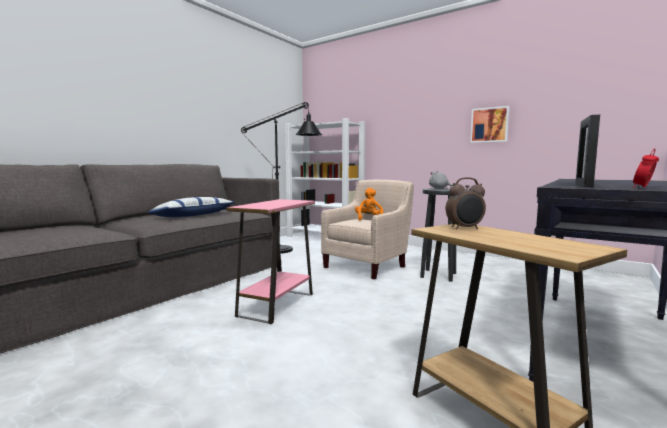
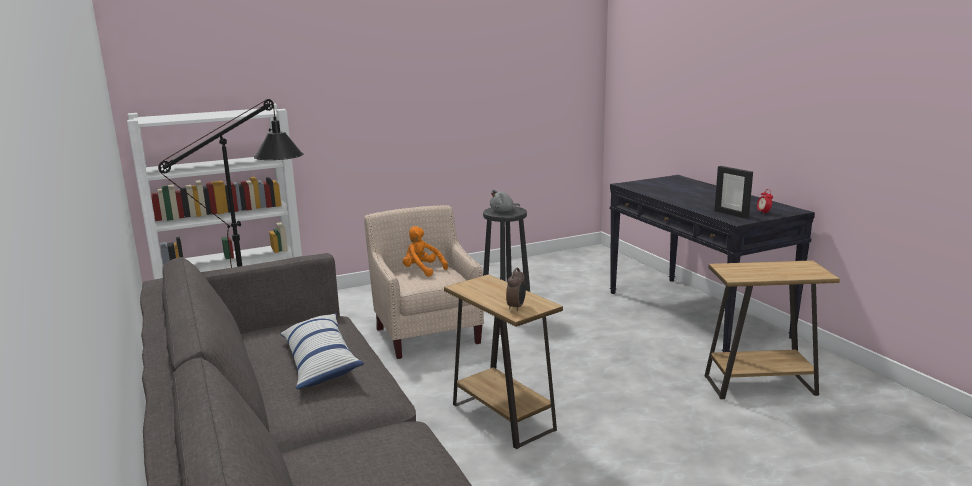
camera: 60 degrees left, 10 degrees up
(276, 305) = (503, 417): pink side table -> brown side table
(465, 228) = (738, 270): alarm clock -> alarm clock (516, 307)
(489, 125) = (462, 107): picture -> none

